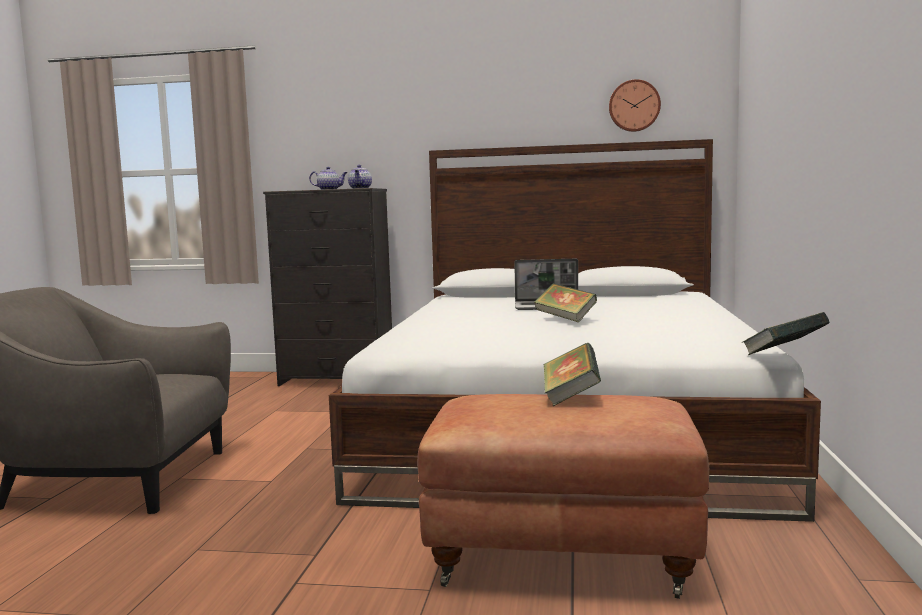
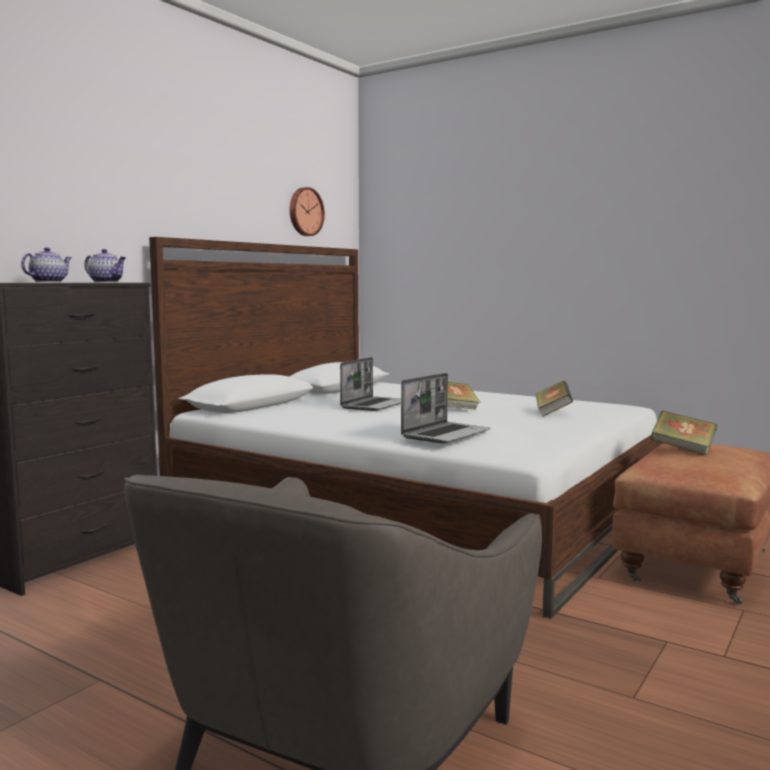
camera: 65 degrees left, 0 degrees up
(424, 328) = (445, 434): none -> laptop
(784, 355) = (642, 405): book -> book (552, 413)

